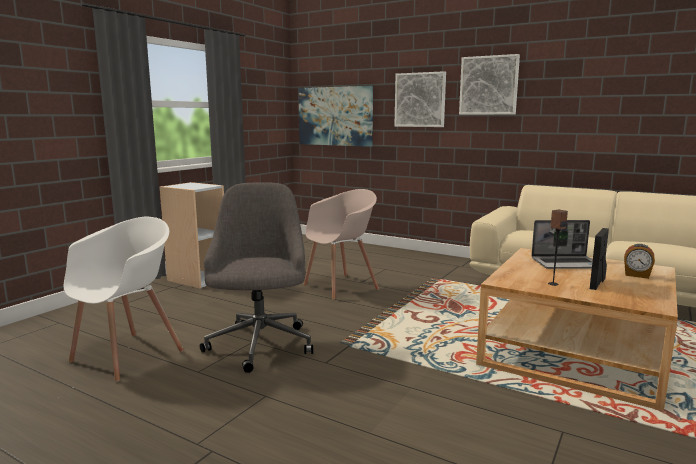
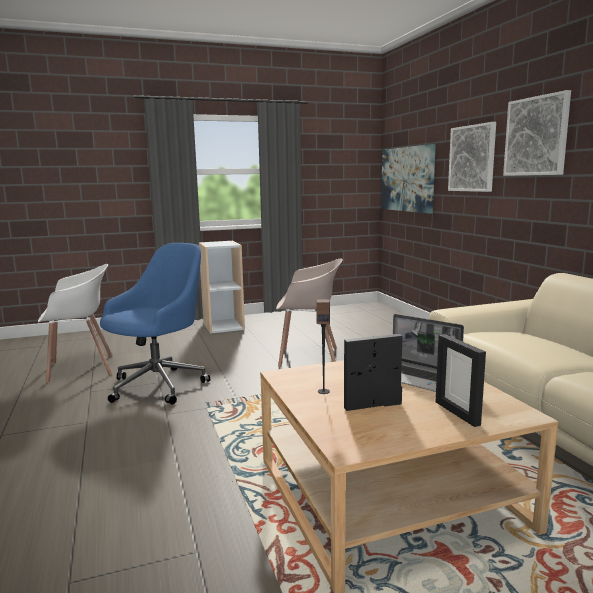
camera: 40 degrees right, 0 degrees up
(260, 344) = (158, 385): grey office chair -> blue office chair
(637, 275) = (458, 413): alarm clock -> picture frame

